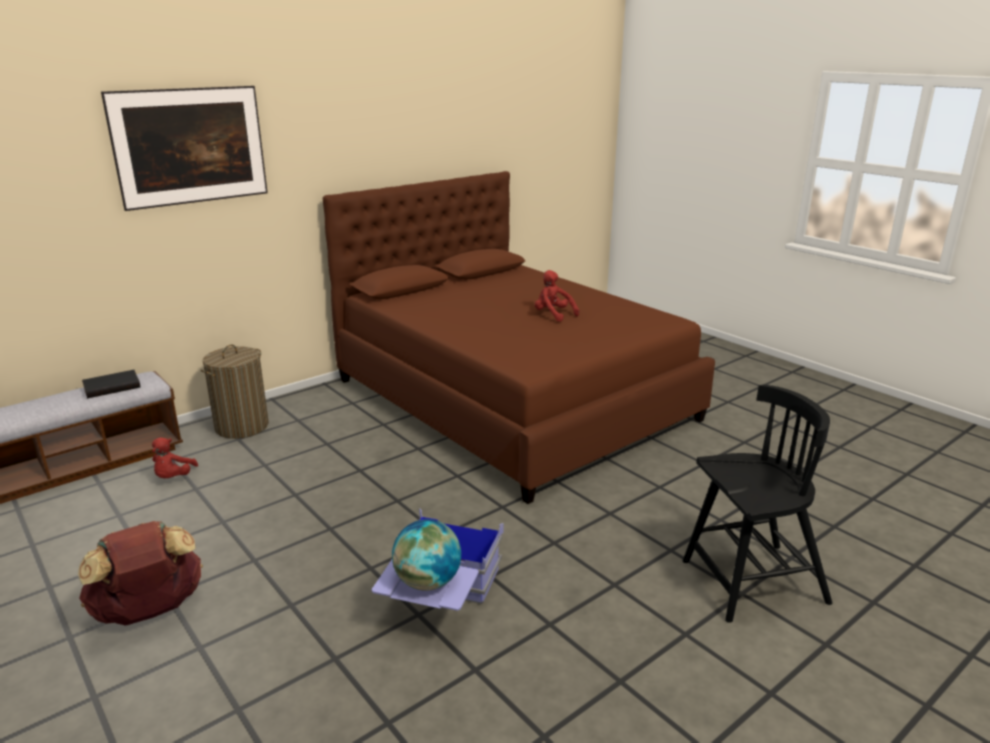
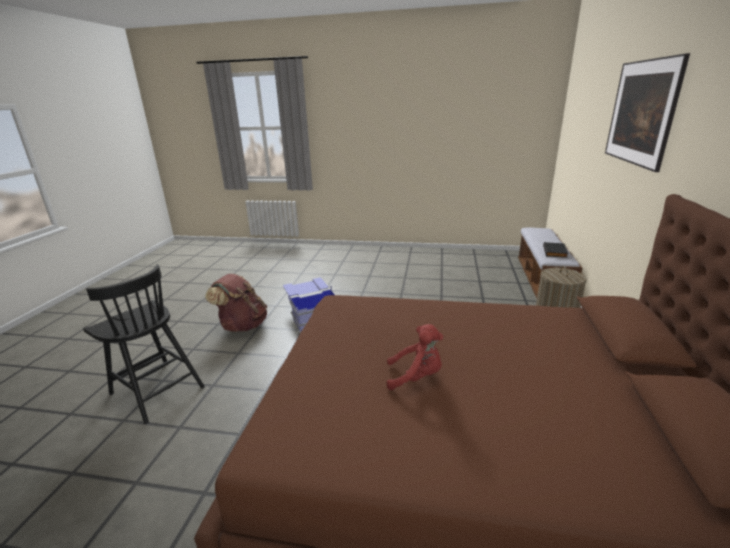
camera: 140 degrees right, 0 degrees up
(150, 611) = (401, 274): brown backpack -> brown backpack (242, 325)
(173, 477) = (502, 296): red plush toy -> none
(428, 582) = (305, 288): globe -> none
(751, 582) = (156, 389): black chair -> black chair turned 90 degrees counterclockwise

